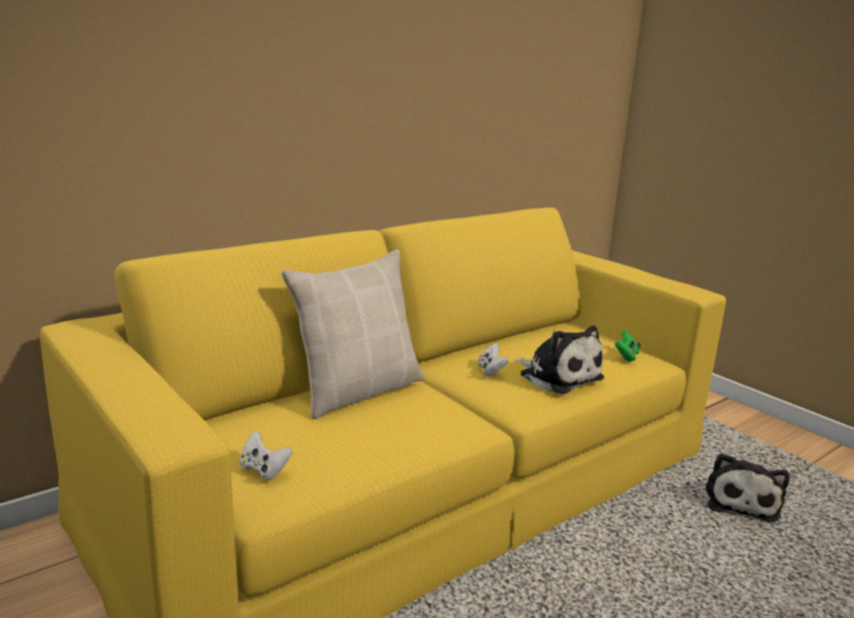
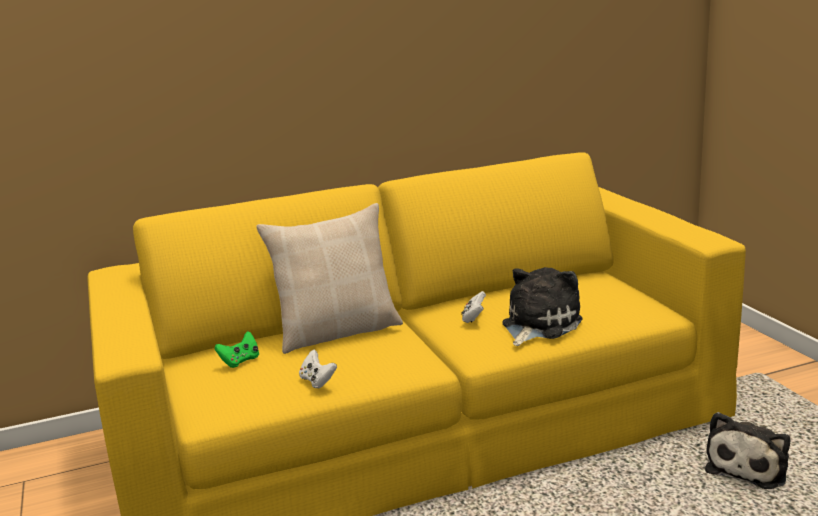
camera: 20 degrees right, 0 degrees up
(264, 470) = (221, 391): white game controller -> white game controller (317, 381)
(558, 376) = (538, 325): plush toy -> plush toy turned 120 degrees counterclockwise
(626, 356) = (629, 308): green game controller -> green game controller (240, 361)

